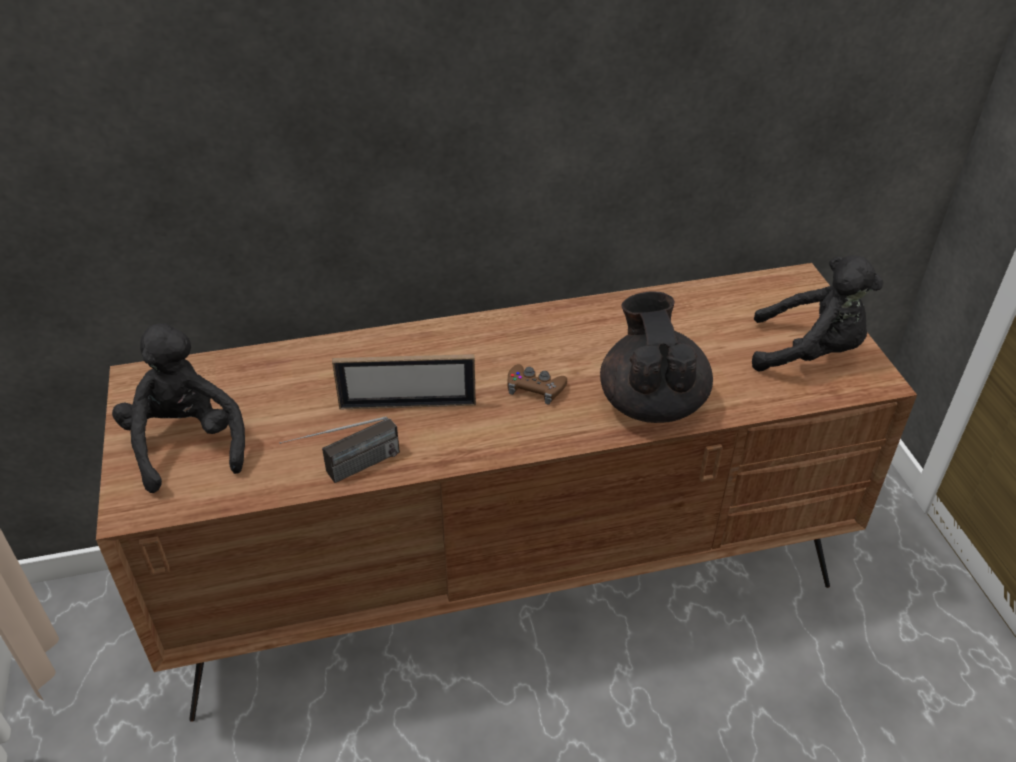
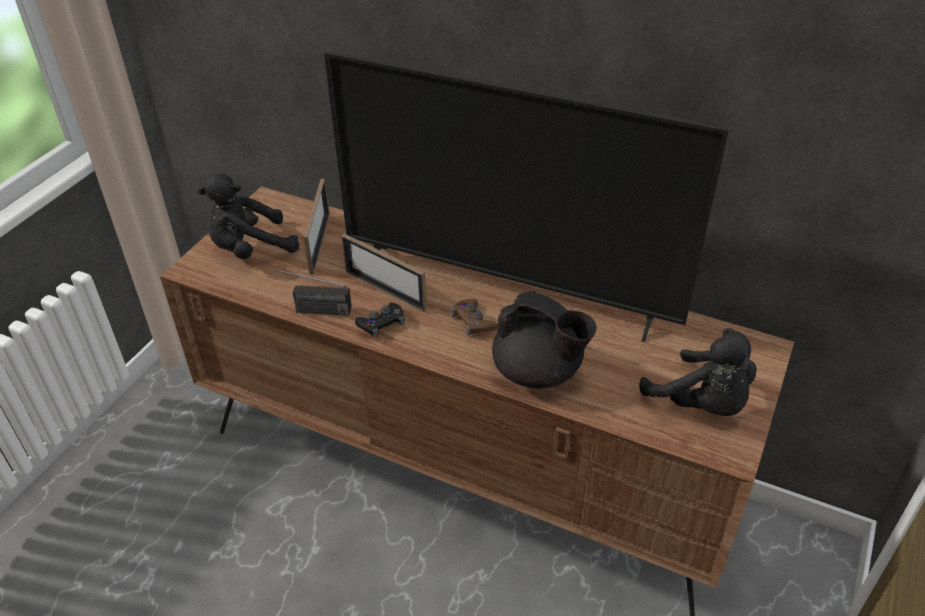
camera: 40 degrees right, 0 degrees up
(187, 443) = (250, 249): black plush toy -> black plush toy turned 135 degrees counterclockwise
(269, 394) = (319, 243): none -> picture frame
(445, 441) = (381, 323): none -> black game controller
(531, 340) = (507, 290): none -> television
(651, 401) = (538, 372): black teapot -> black teapot turned 90 degrees clockwise

